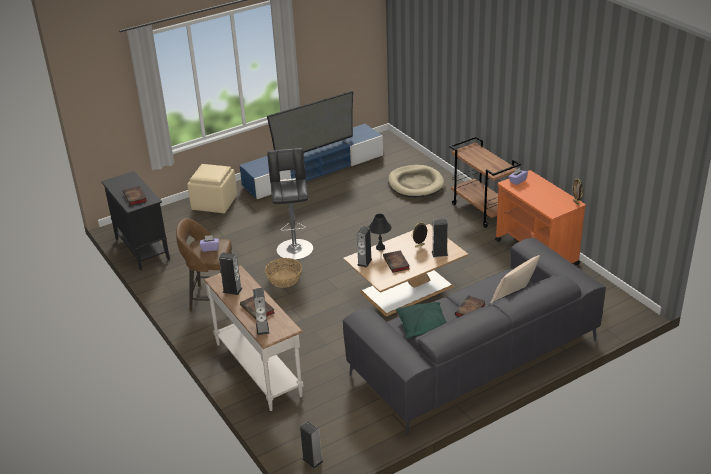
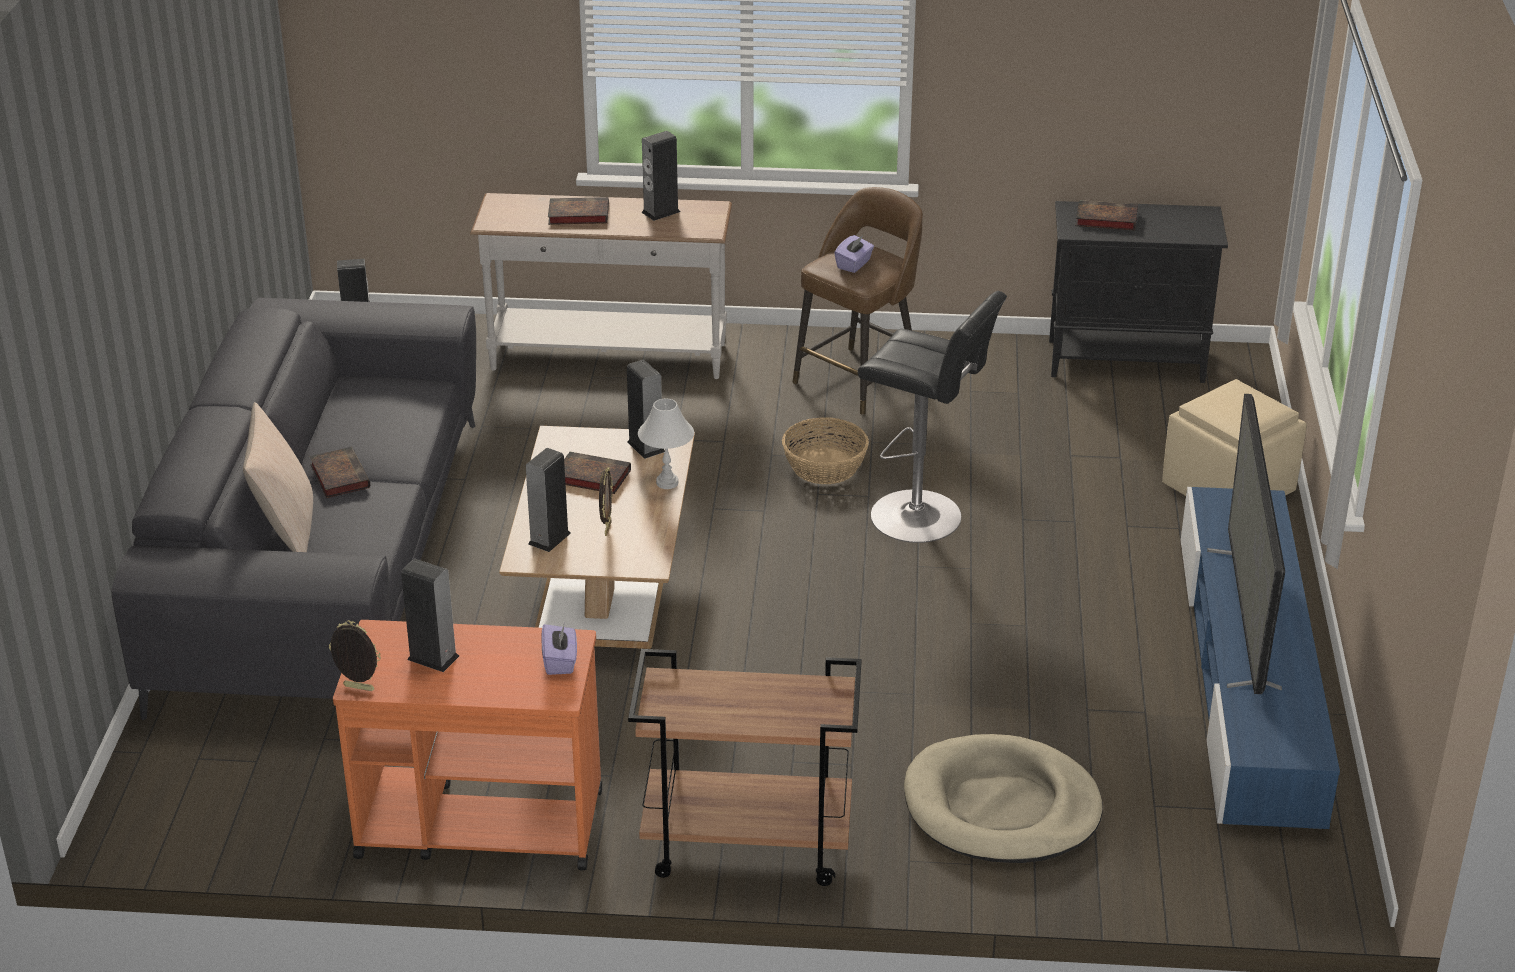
camera: 125 degrees right, 0 degrees up
(262, 328) = (526, 204): speaker -> speaker (433, 657)
(380, 247) = (667, 483): black table lamp -> white table lamp
(423, 327) = (375, 412): green pillow -> none

